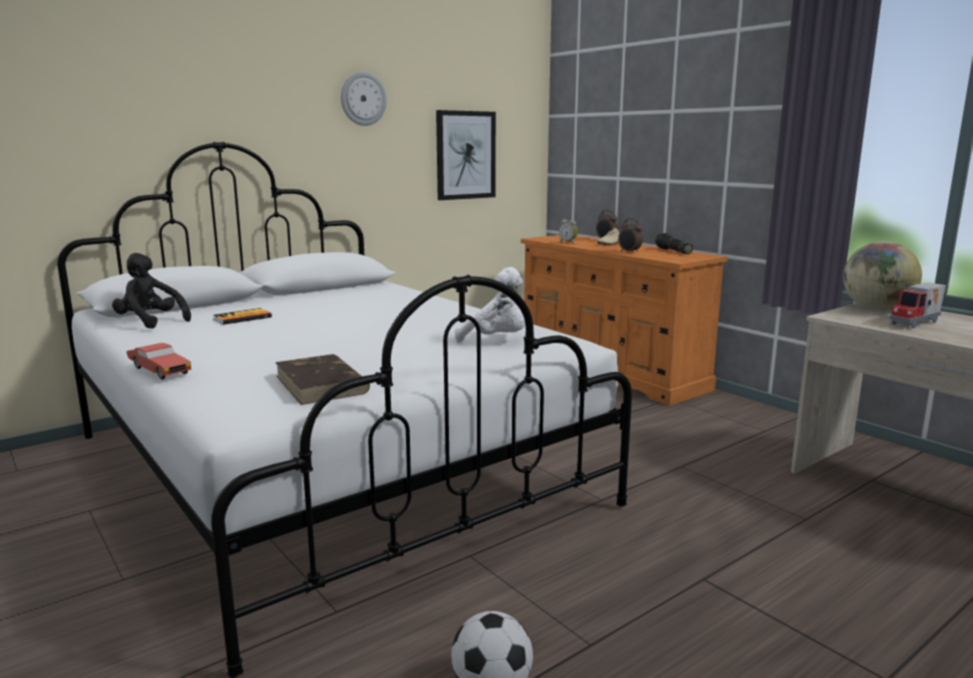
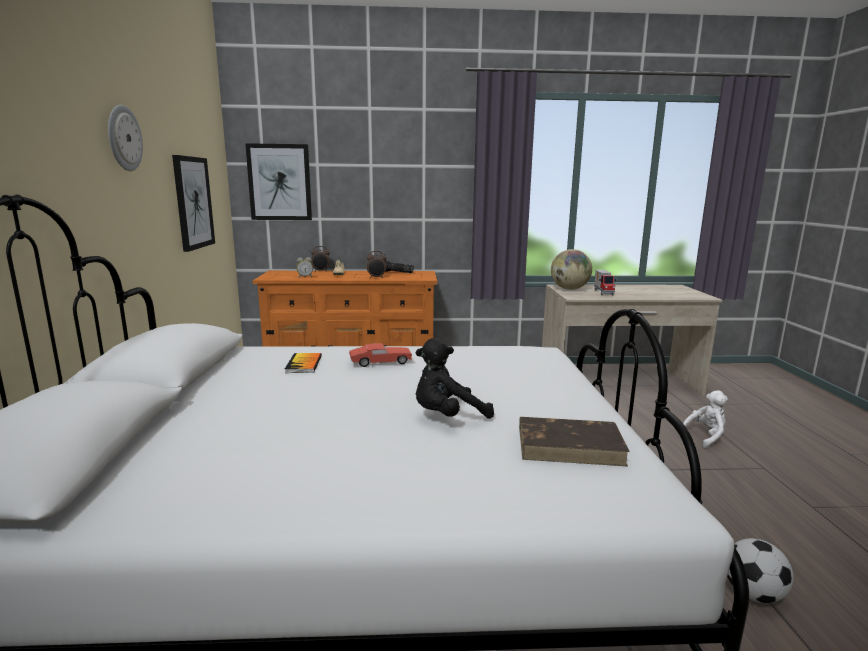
camera: 55 degrees left, 0 degrees up
(150, 322) = (149, 491): black plush toy -> black plush toy (447, 416)
(159, 370) = (427, 521): red toy car -> red toy car (380, 363)
(242, 318) = (249, 432): book -> book (304, 364)
(498, 340) = (505, 363): white plush toy -> white plush toy (704, 437)
(586, 135) = (279, 182): none -> picture

